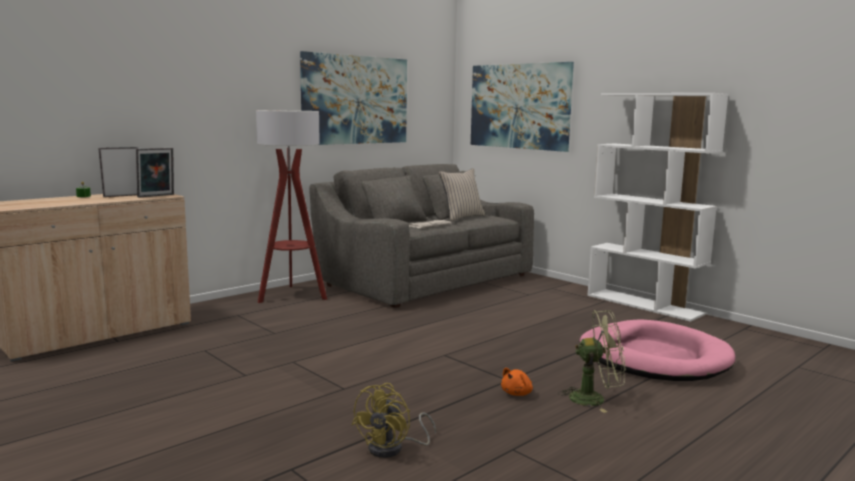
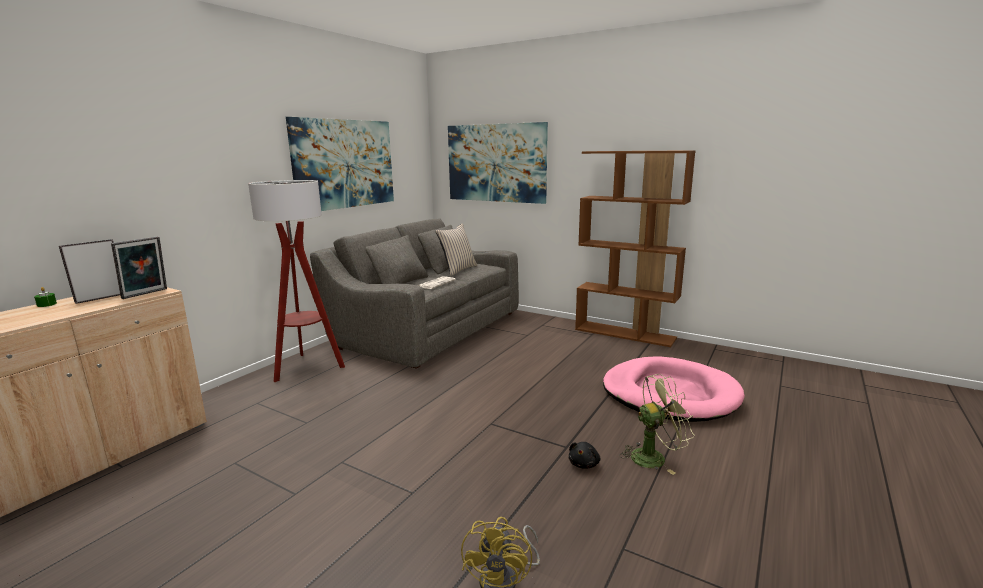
camera: 15 degrees left, 5 degrees up
(517, 393) = (584, 464): orange plush toy -> black plush toy
(644, 304) = (625, 333): white bookcase -> brown bookcase

